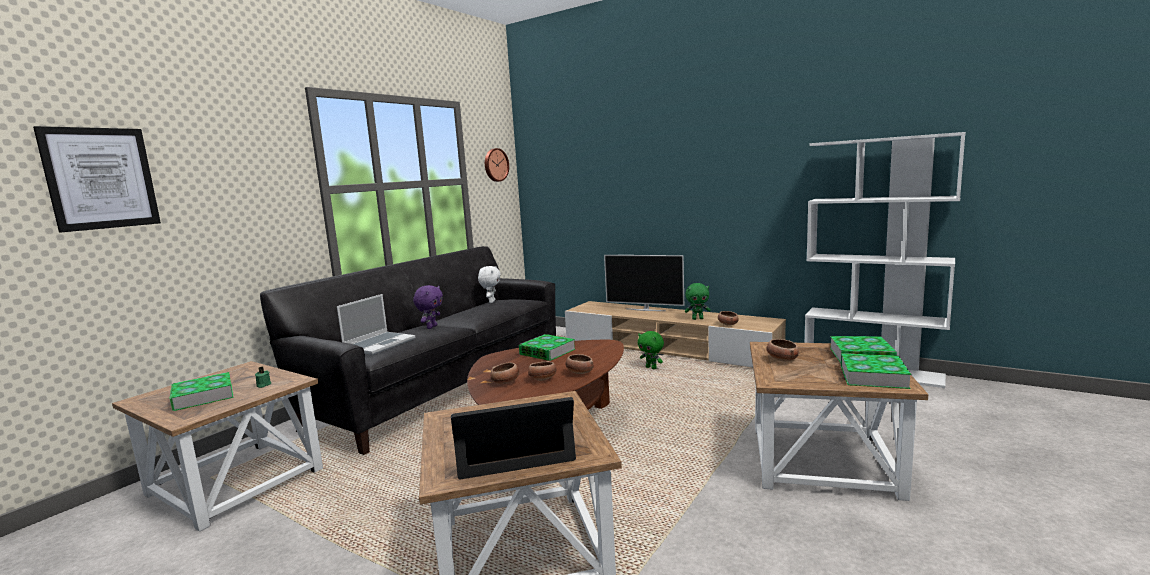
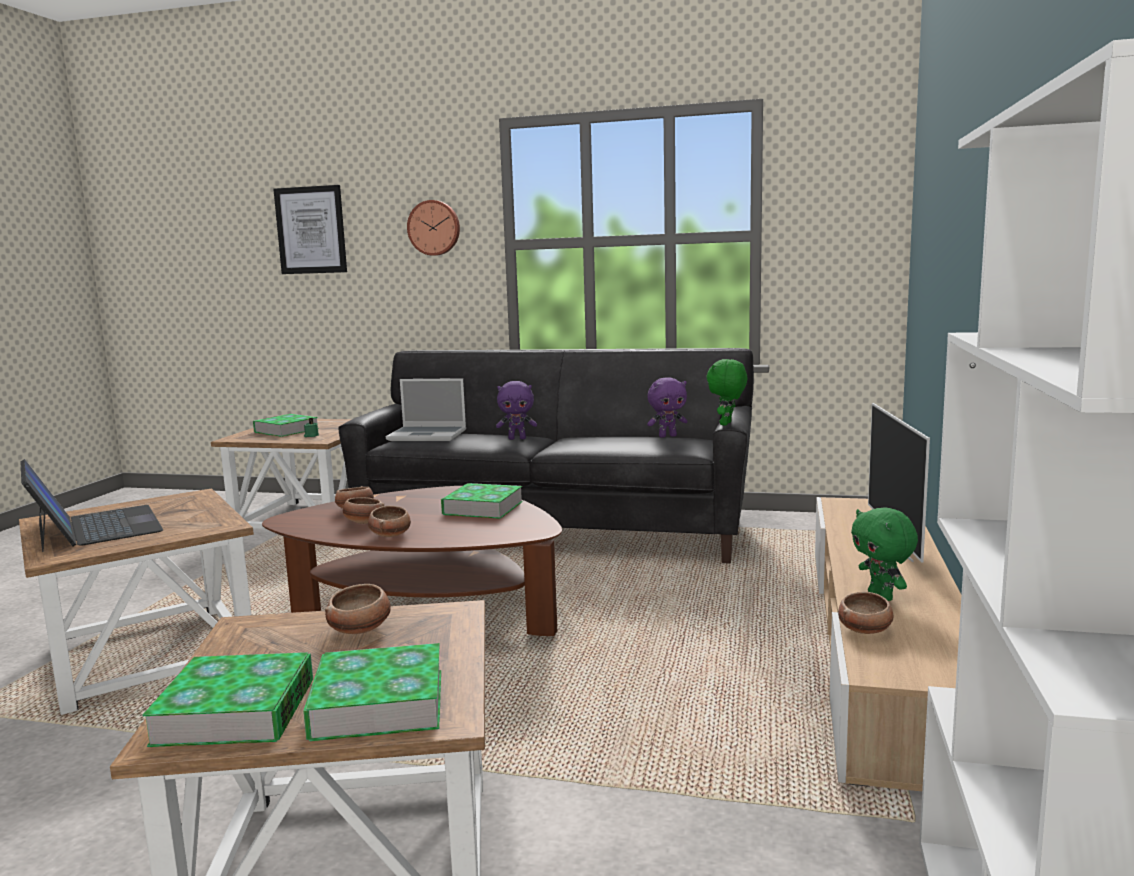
camera: 70 degrees right, 0 degrees up
(491, 302) = (667, 436): white plush toy -> purple plush toy
(495, 165) = (843, 206): wall clock -> wall clock (434, 228)
(651, 368) = (748, 646): green plush toy -> green plush toy (727, 424)

